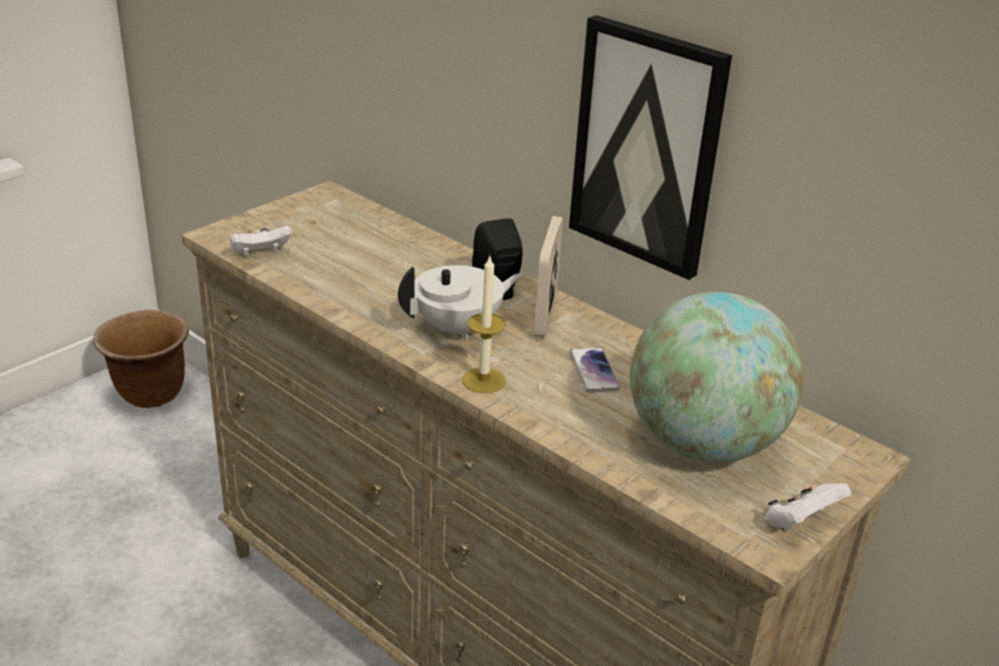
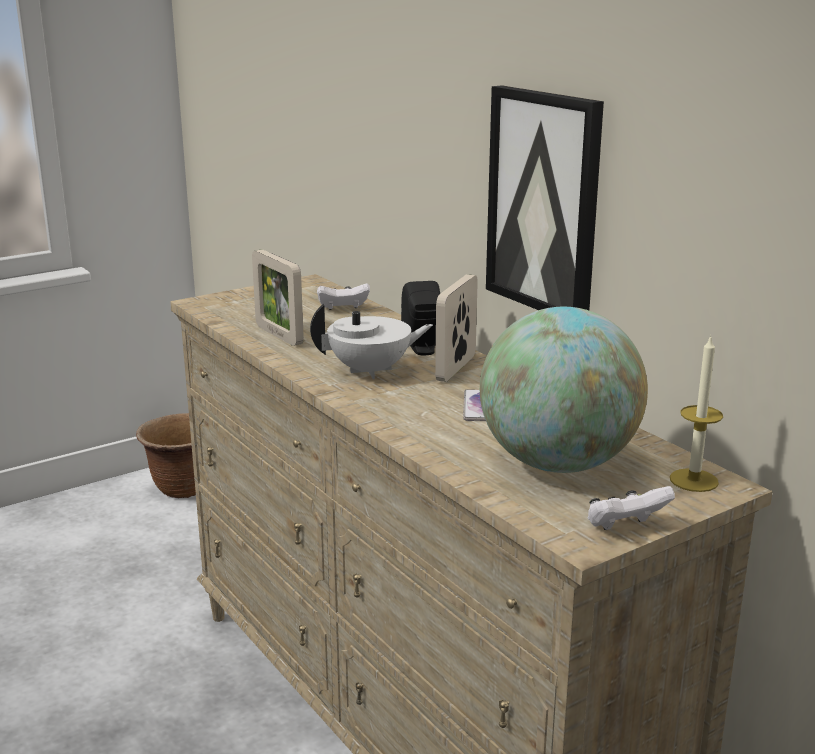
camera: 15 degrees right, 10 degrees down
(260, 254) = (227, 316): white game controller -> white game controller (343, 309)
(333, 281) = (279, 335): none -> picture frame
(483, 380) = (373, 406): candle -> candle (693, 480)

